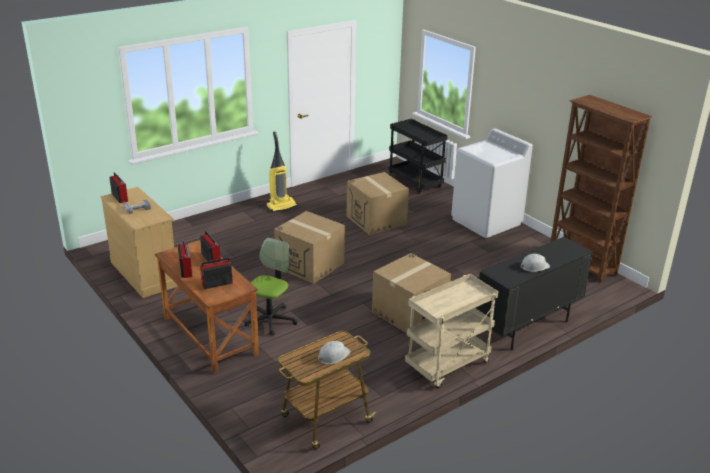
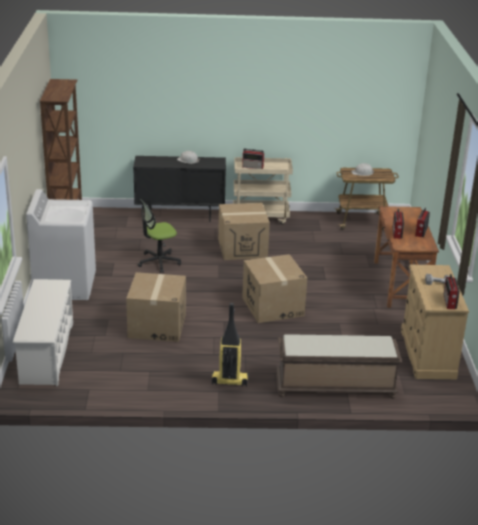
camera: 145 degrees left, 0 degrees up
(205, 226) = (334, 387): none -> brown bench
(216, 284) = (405, 216): radio -> radio (253, 167)
(270, 320) = (347, 278): office chair -> office chair (158, 262)
(416, 183) = (47, 352): black cart -> white shoe rack

